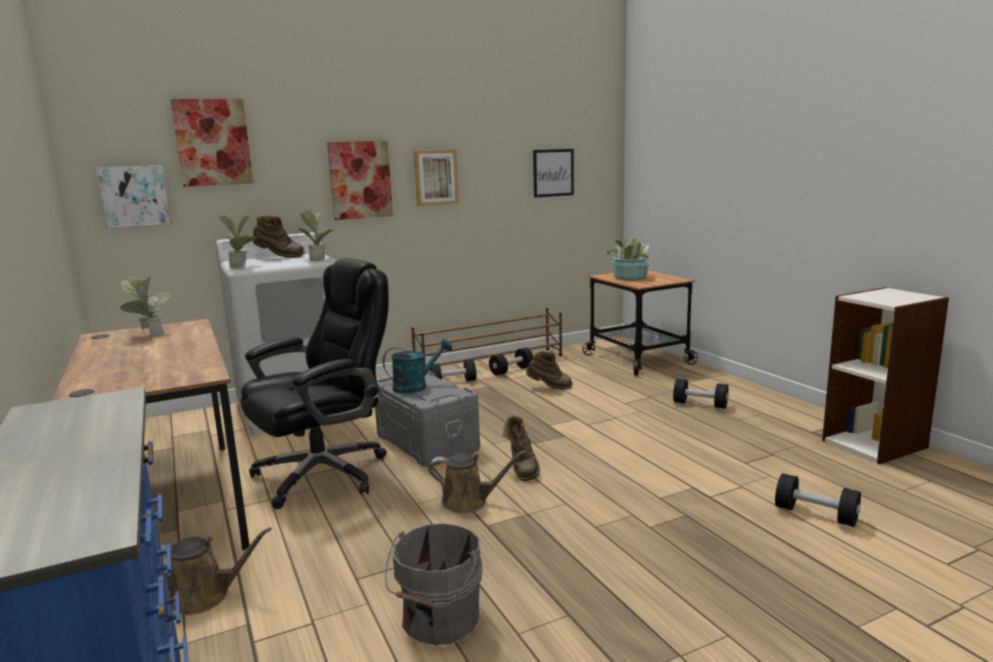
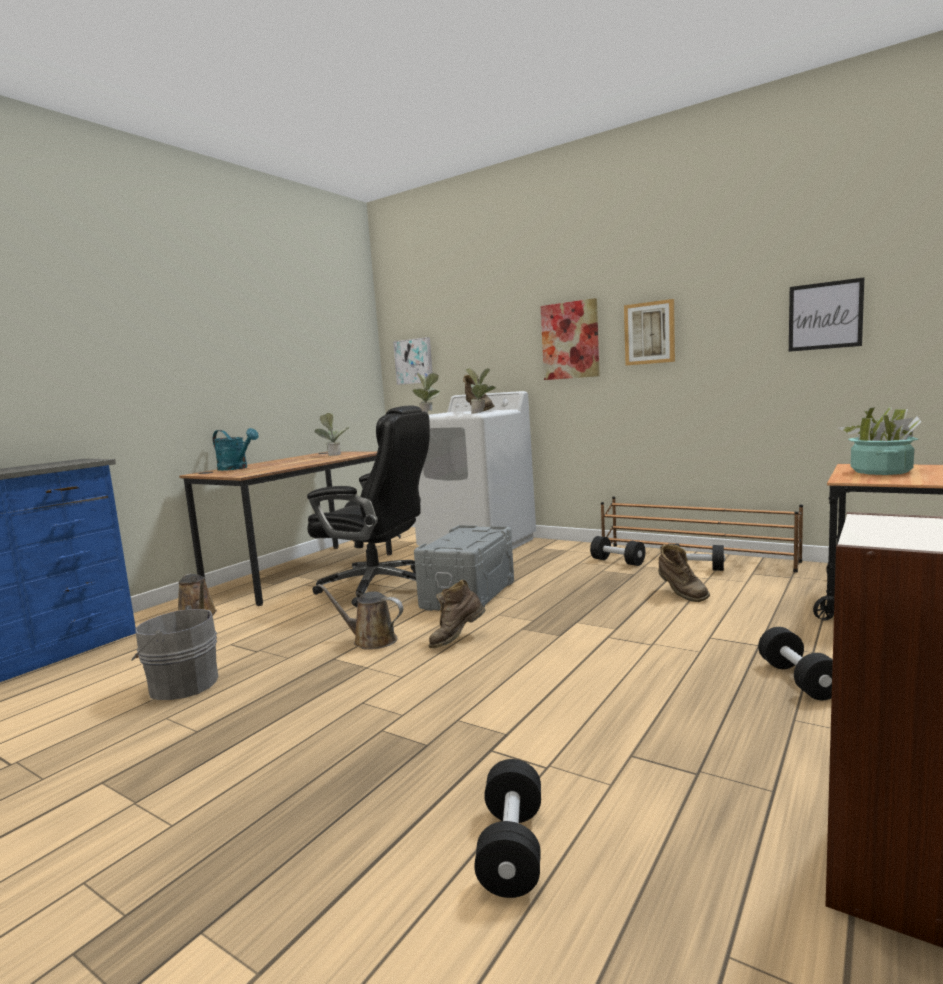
camera: 60 degrees right, 5 degrees down
(213, 142) = (459, 316): picture -> none
(416, 386) = (466, 536): turquoise watering can -> turquoise watering can (236, 468)
(469, 502) = (371, 640): brown watering can -> brown watering can turned 135 degrees clockwise

